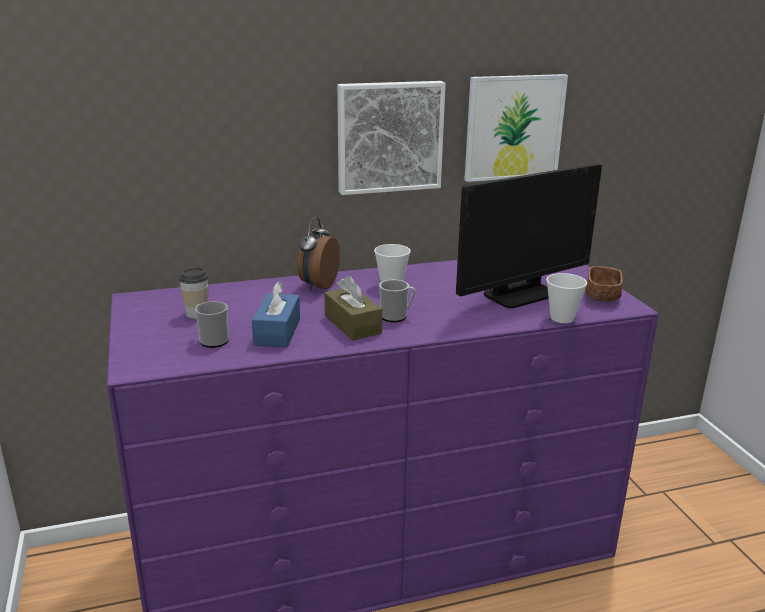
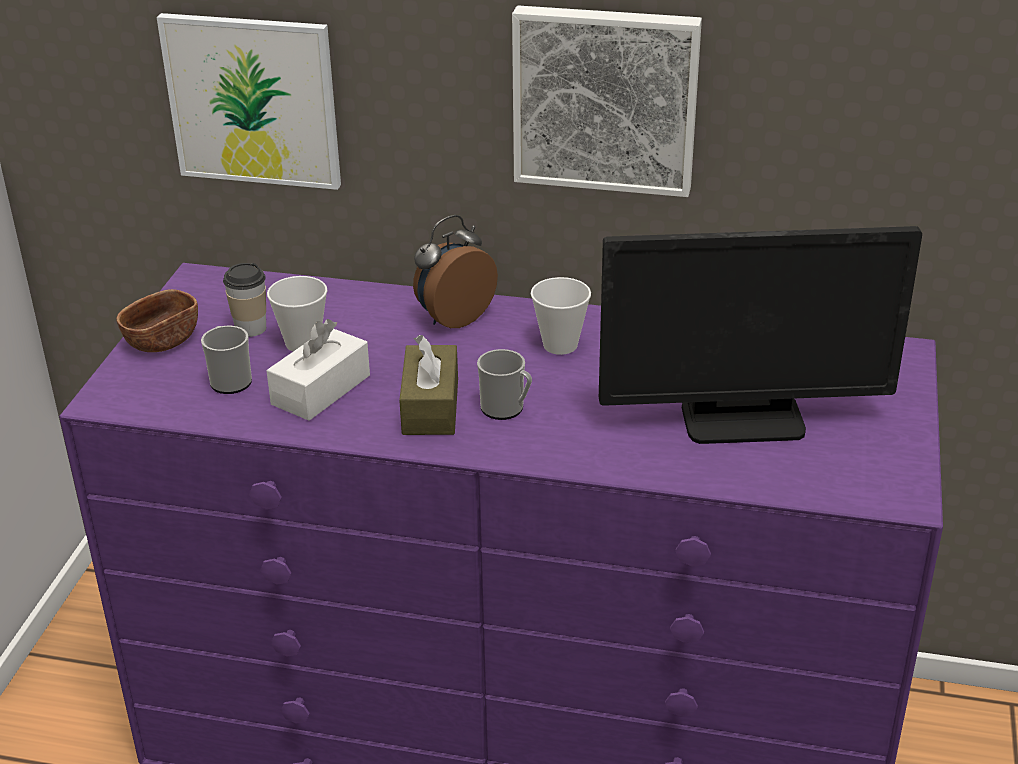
camera: 30 degrees right, 10 degrees up
(277, 332) = (321, 390): blue tissue box -> white tissue box
(514, 127) = (845, 112): picture -> picture (253, 100)
(562, 318) = (757, 487): cup -> cup (302, 343)
(602, 296) = (880, 462): brown bowl -> brown bowl (162, 340)

